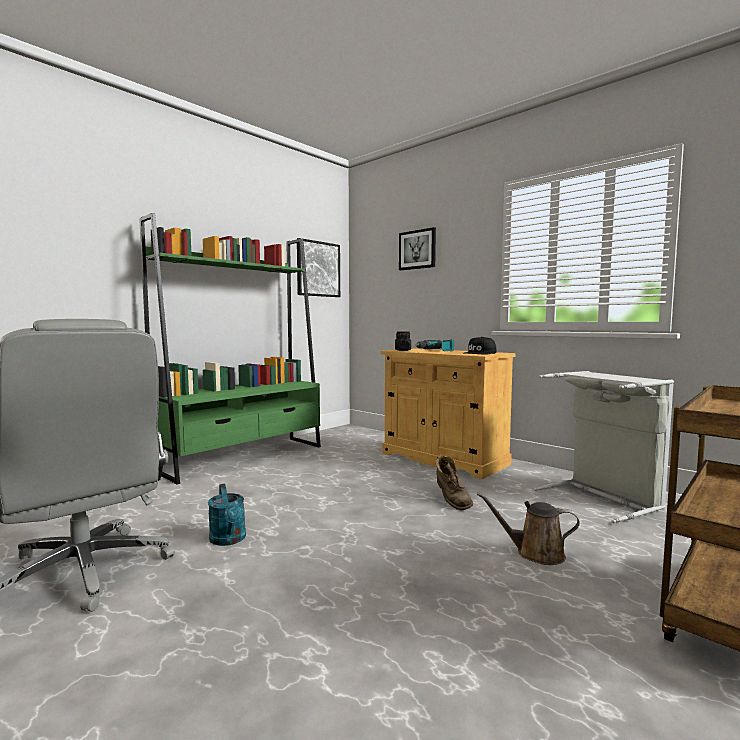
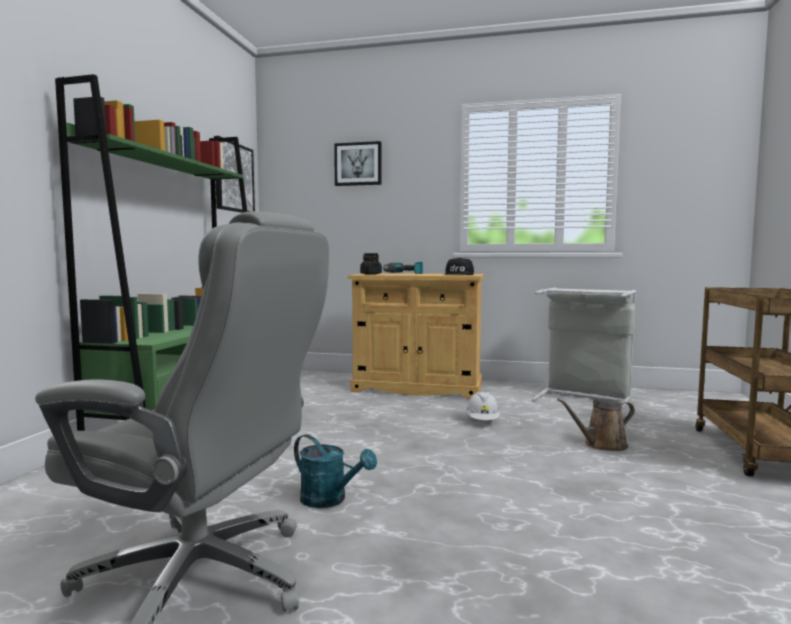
camera: 30 degrees left, 0 degrees up
(451, 501) = (482, 421): brown boot -> white hard hat

